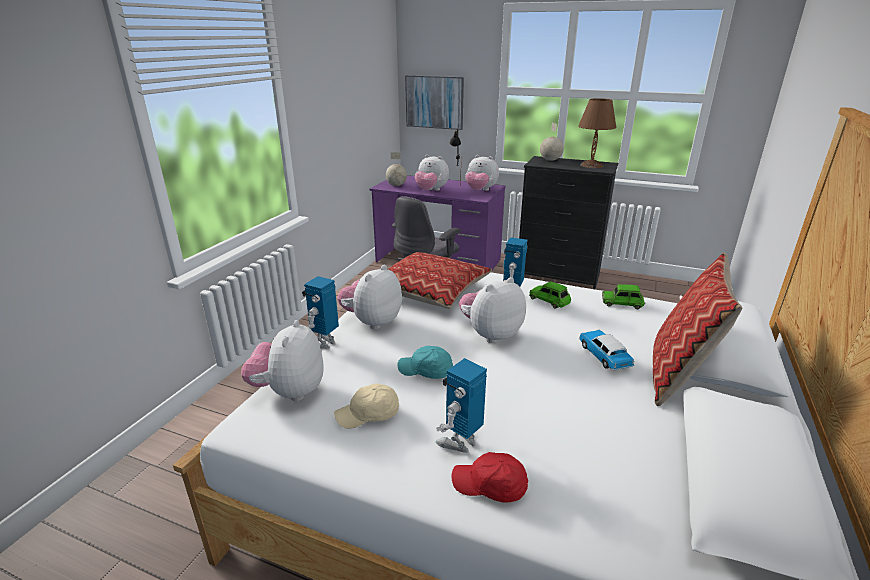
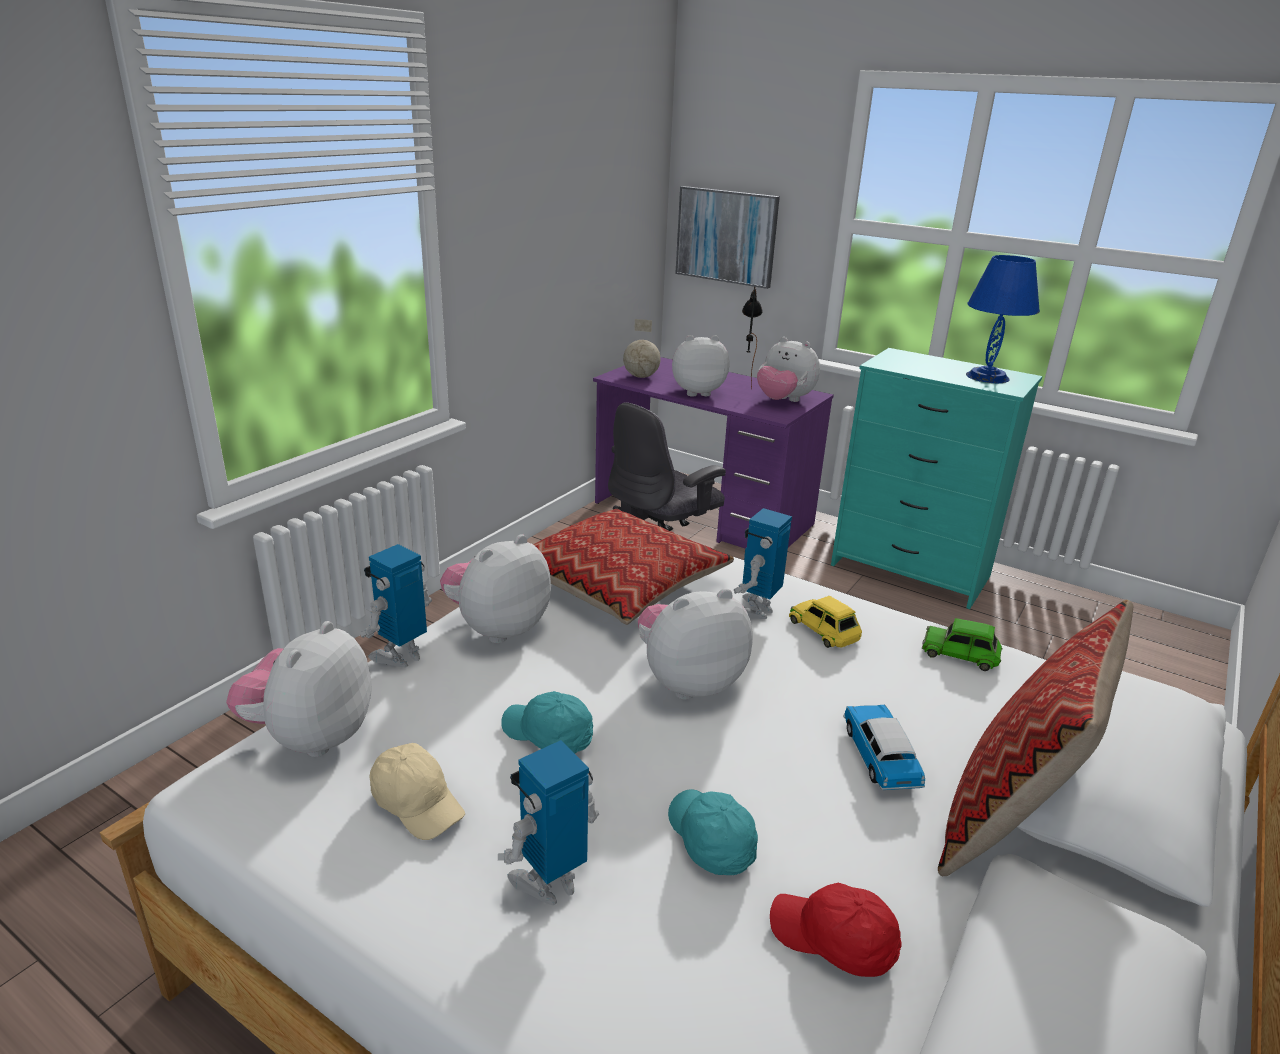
camera: 10 degrees right, 0 degrees up
(368, 415) = (417, 803): beige cap -> beige cap turned 135 degrees counterclockwise
(431, 190) = (697, 392): plush toy -> plush toy turned 135 degrees clockwise
(490, 486) = (566, 978): red cap -> red cap (833, 941)
(536, 408) = (710, 840): none -> turquoise cap
(550, 160) = (914, 359): globe -> none
(550, 300) = (825, 630): green toy car -> yellow toy car
(557, 277) = (909, 571): black dresser -> turquoise dresser
(591, 165) = (987, 376): brown table lamp -> blue table lamp

